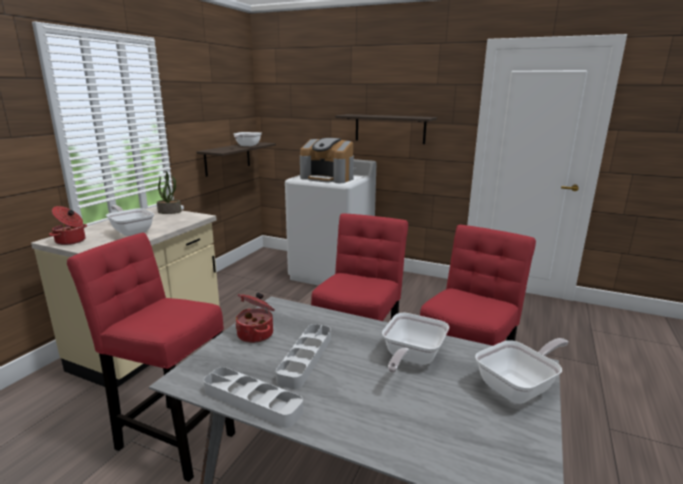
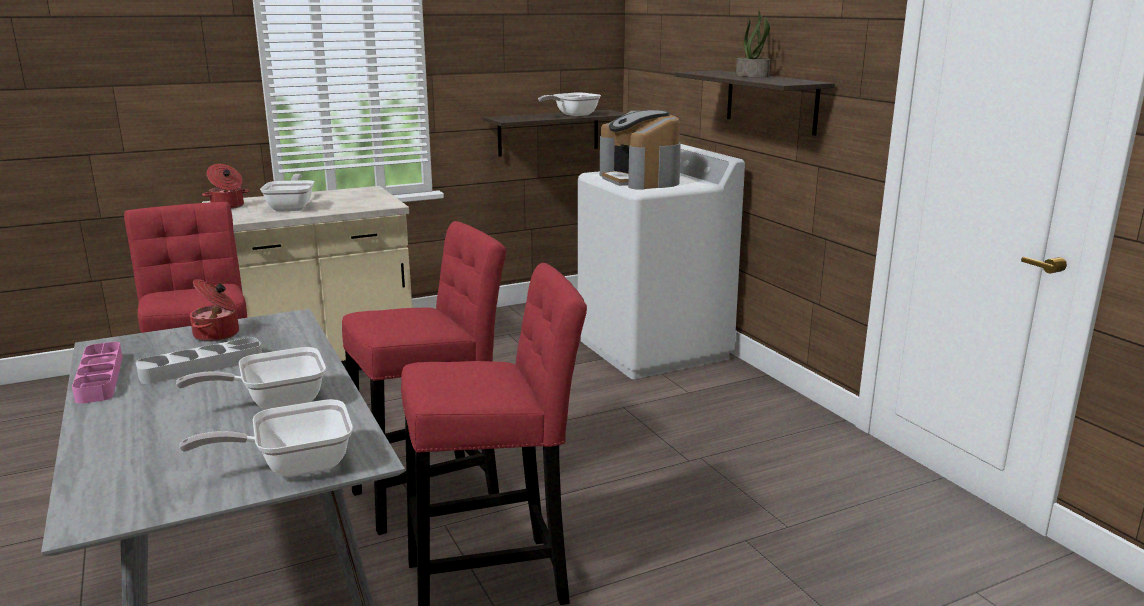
camera: 40 degrees right, 0 degrees up
(170, 212) = (375, 194): potted plant -> potted plant (752, 76)
(252, 401) = (100, 378): grey tray -> pink tray
(519, 387) = (293, 465): frying pan -> frying pan turned 150 degrees clockwise

